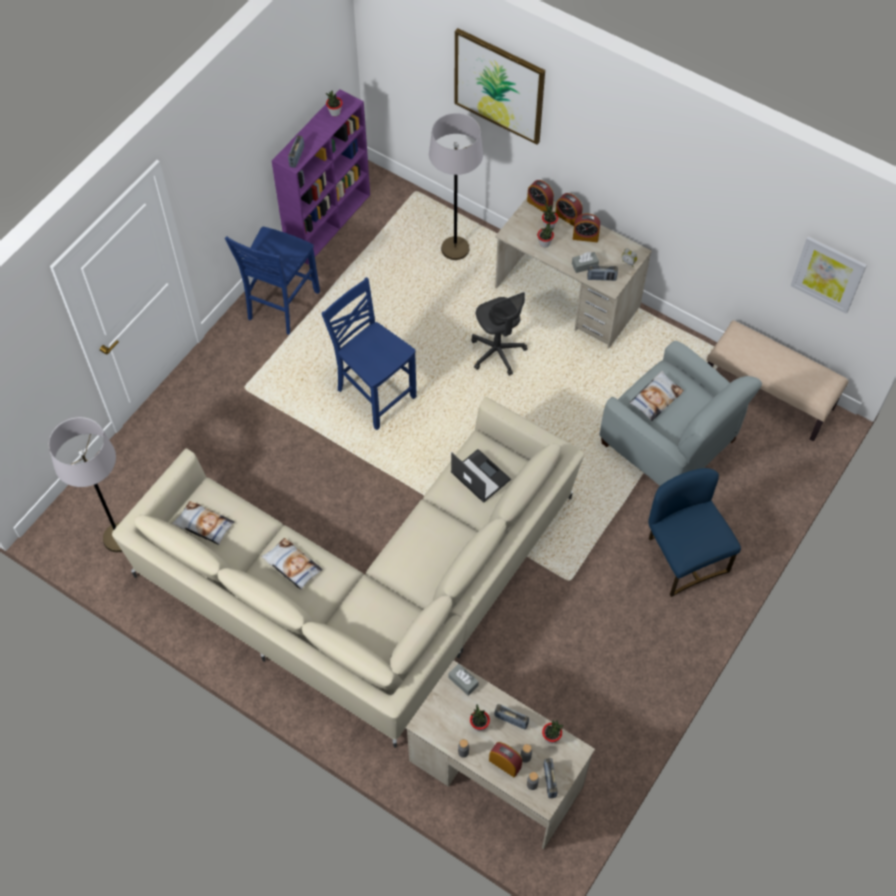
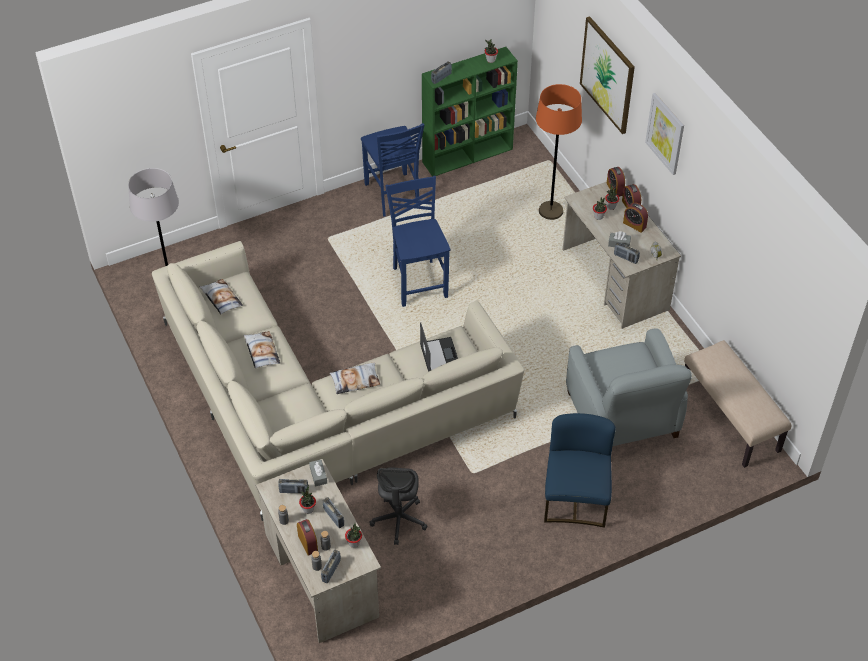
camera: 30 degrees right, 10 degrees down
(281, 306) = (393, 196): blue chair -> blue chair turned 75 degrees counterclockwise
(329, 222) = (468, 155): purple bookcase -> green bookcase
(450, 713) = (294, 491): none -> radio
(455, 249) = (551, 211): grey floor lamp -> orange floor lamp
(497, 353) = (531, 294): grey office chair -> grey office chair (399, 520)
(655, 398) = (615, 363): pillow -> pillow (355, 380)
(828, 274) = (785, 309): picture -> picture (665, 133)

